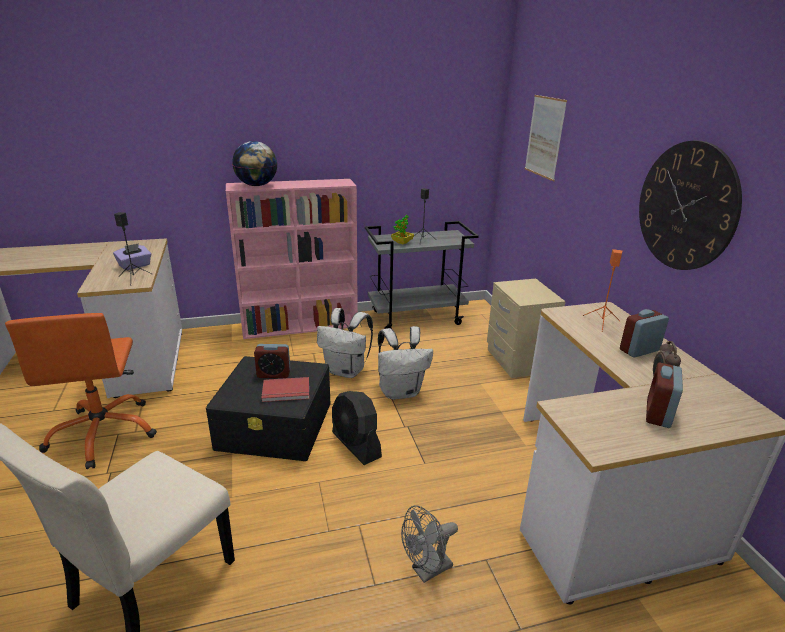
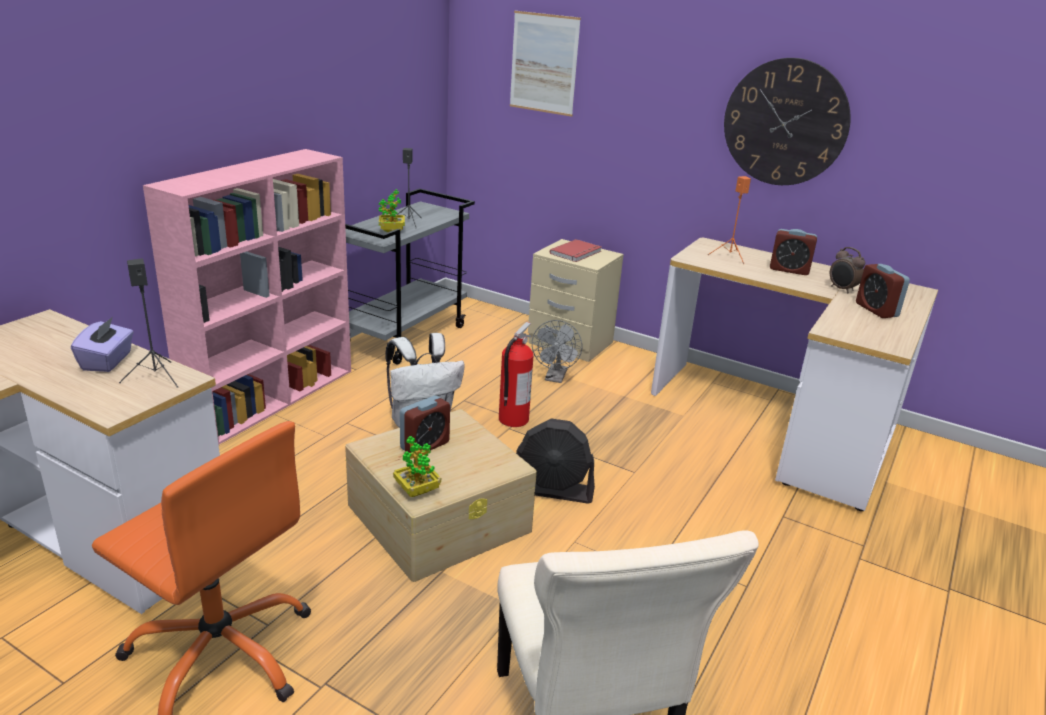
camera: 45 degrees left, 0 degrees up
(229, 395) = (417, 490): none -> potted plant
(256, 185) = (207, 180): globe -> none
(276, 425) = (440, 517): black storage box -> beige storage box
(286, 392) = (474, 455): red book -> red book (577, 253)
(401, 392) = (512, 419): white backpack -> fire extinguisher
(427, 571) = (762, 550): grey fan -> grey fan (555, 378)
(639, 350) = (789, 270): alarm clock -> alarm clock turned 90 degrees counterclockwise

